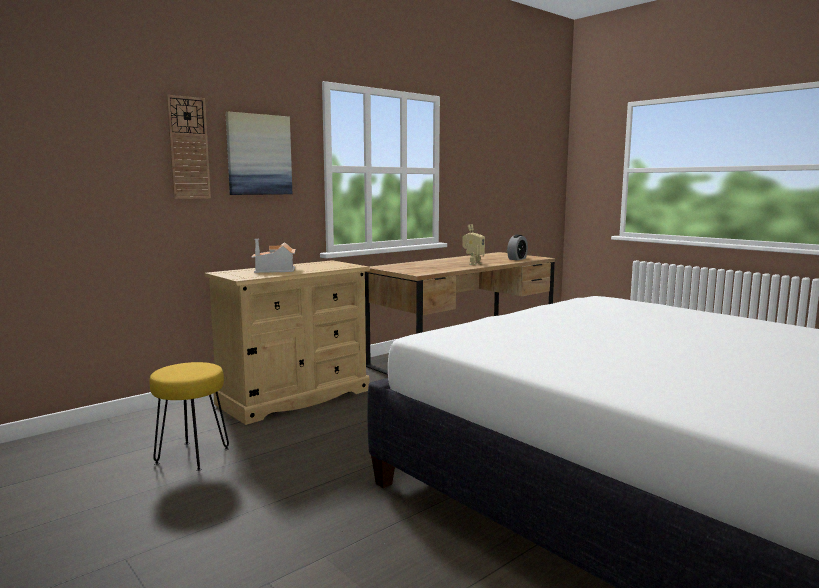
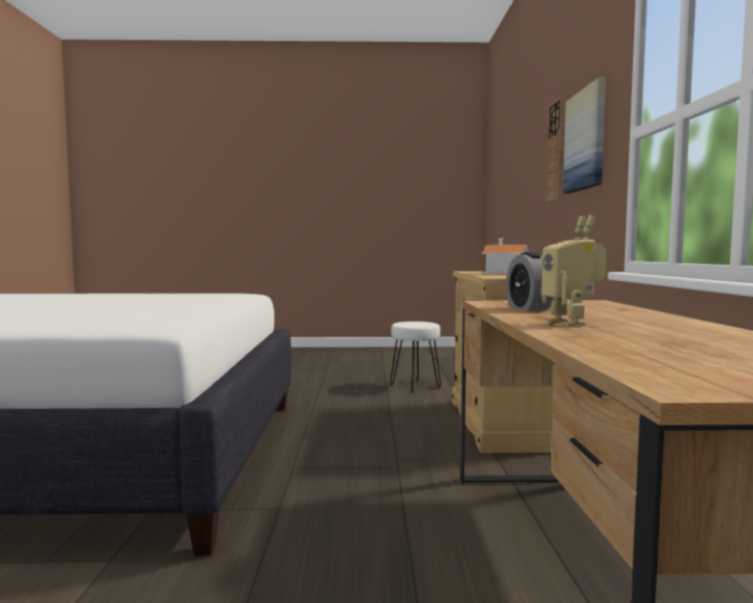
camera: 130 degrees right, 5 degrees down
(193, 456) = (415, 387): yellow stool -> white stool
(517, 259) = (652, 357): alarm clock -> alarm clock (528, 308)

